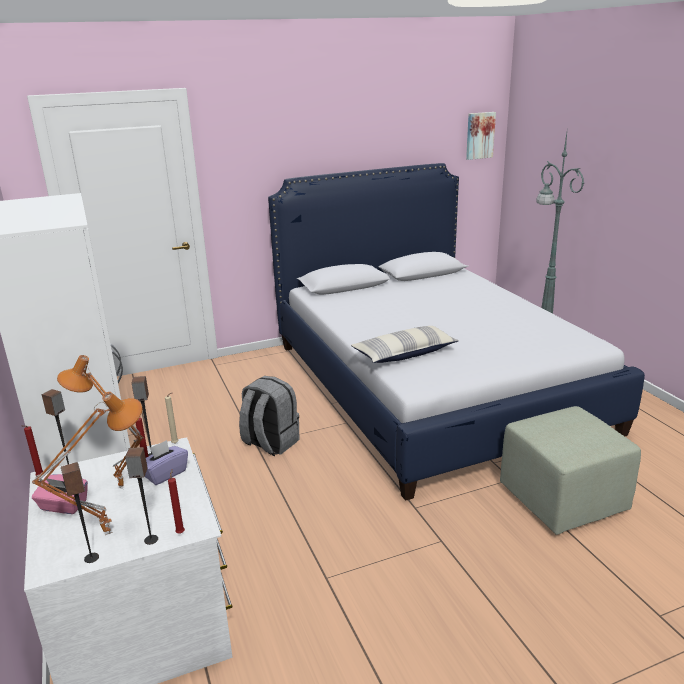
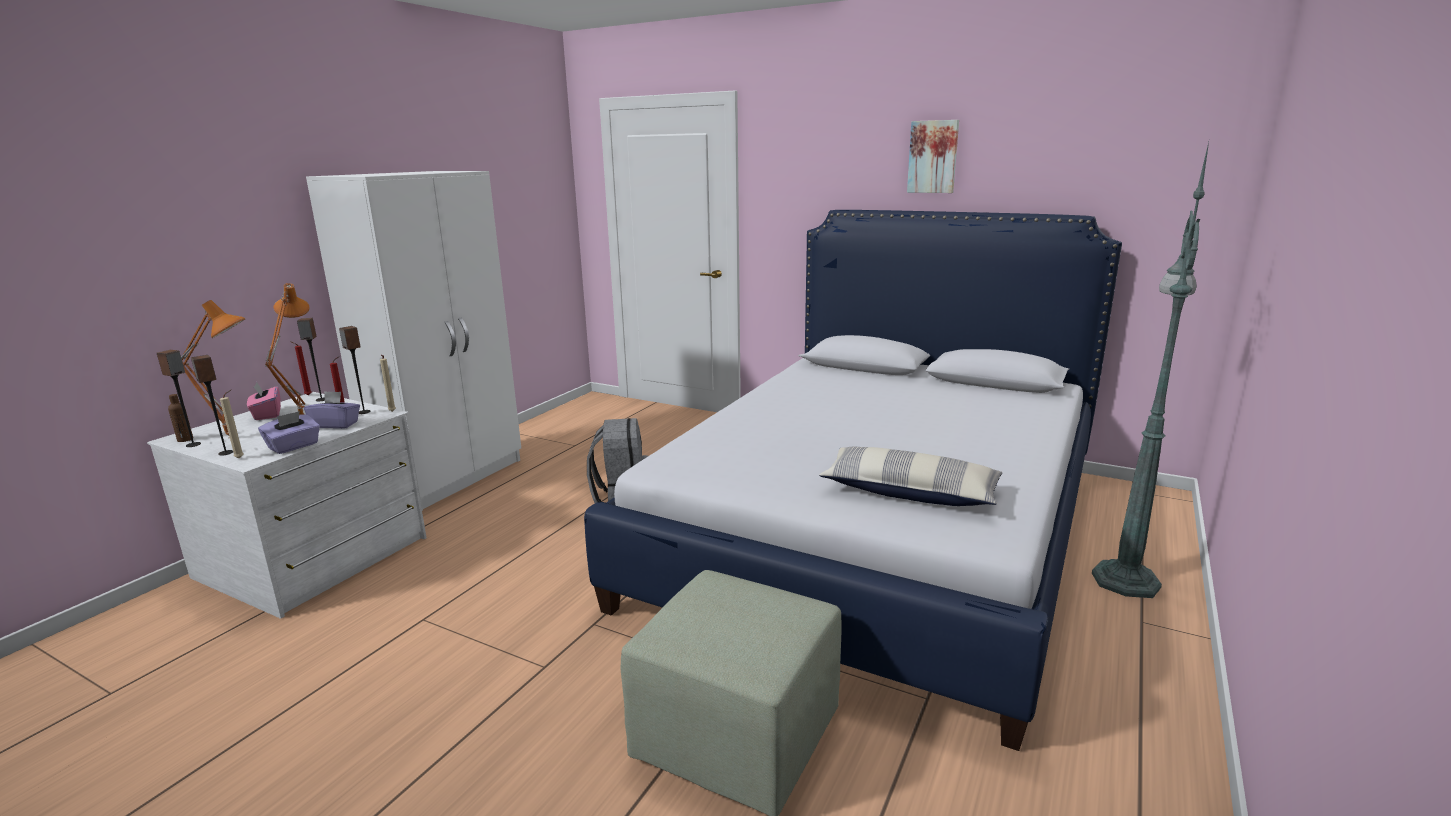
camera: 50 degrees right, 5 degrees down
(63, 562) = (185, 439): none -> brown bottle
(181, 532) = (241, 458): red candle -> beige candle
(193, 501) = (294, 446): none -> purple tissue box
(404, 353) = (730, 438): pillow -> pillow (910, 492)
(479, 135) = (1190, 176): picture -> picture (933, 157)

